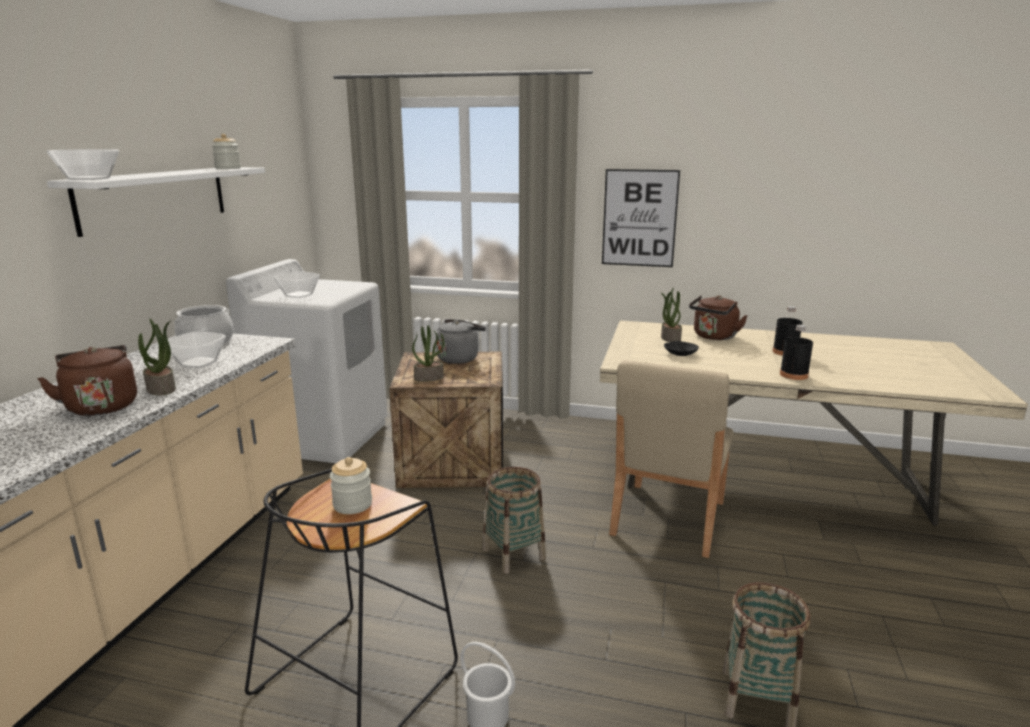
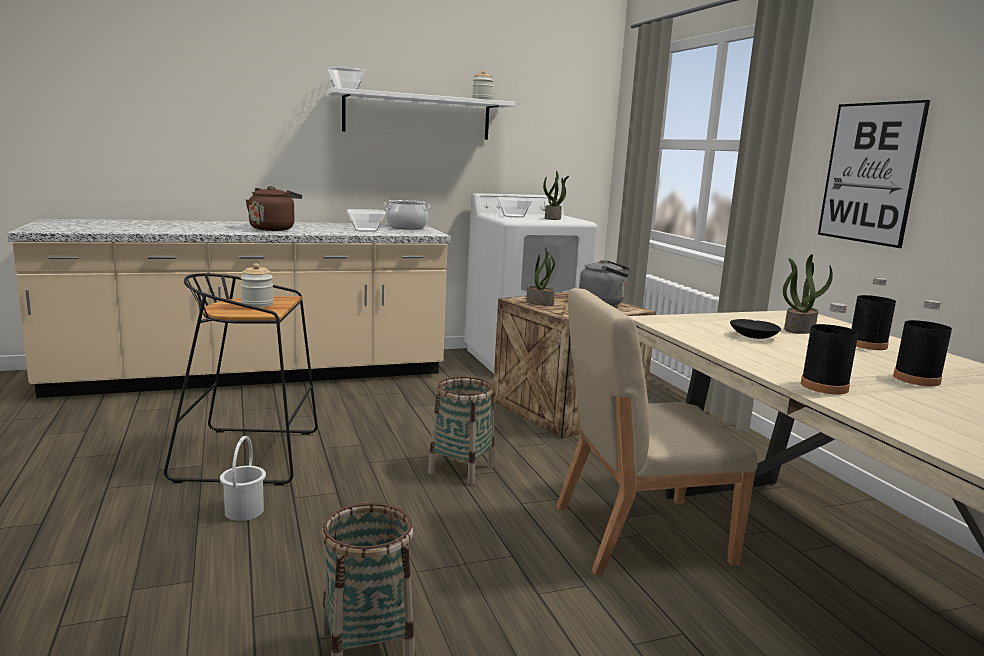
camera: 55 degrees right, 5 degrees down
(162, 389) = (313, 231): potted plant -> potted plant (553, 218)
(714, 337) = (867, 345): brown kettle -> black bottle

